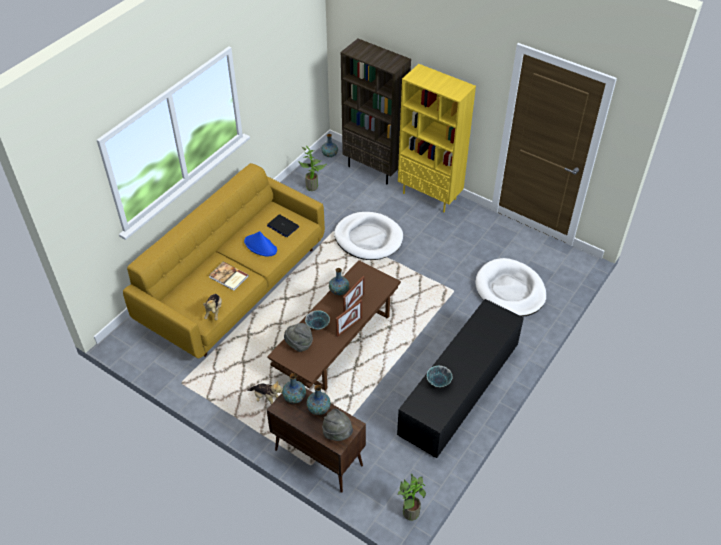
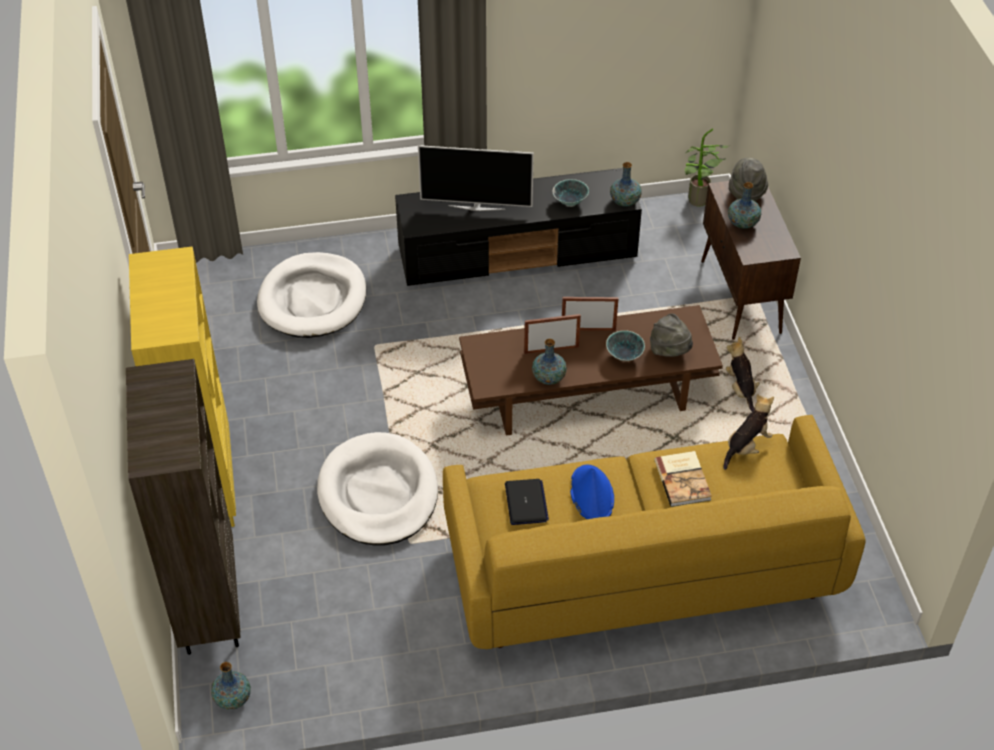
camera: 135 degrees left, 0 degrees up
(294, 397) = (758, 248): vase -> vase (625, 201)
(313, 186) = (339, 652): potted plant -> none
(478, 341) = (476, 207): none -> television

